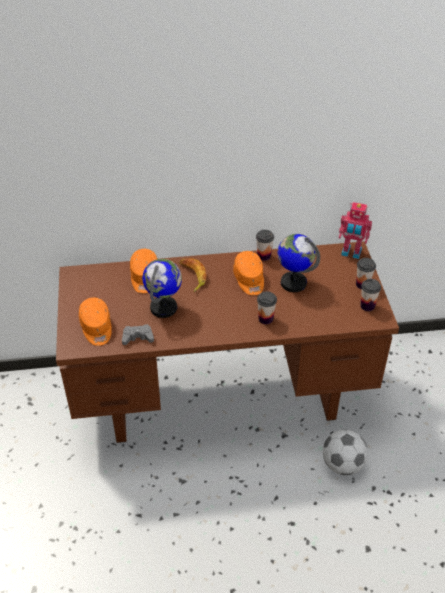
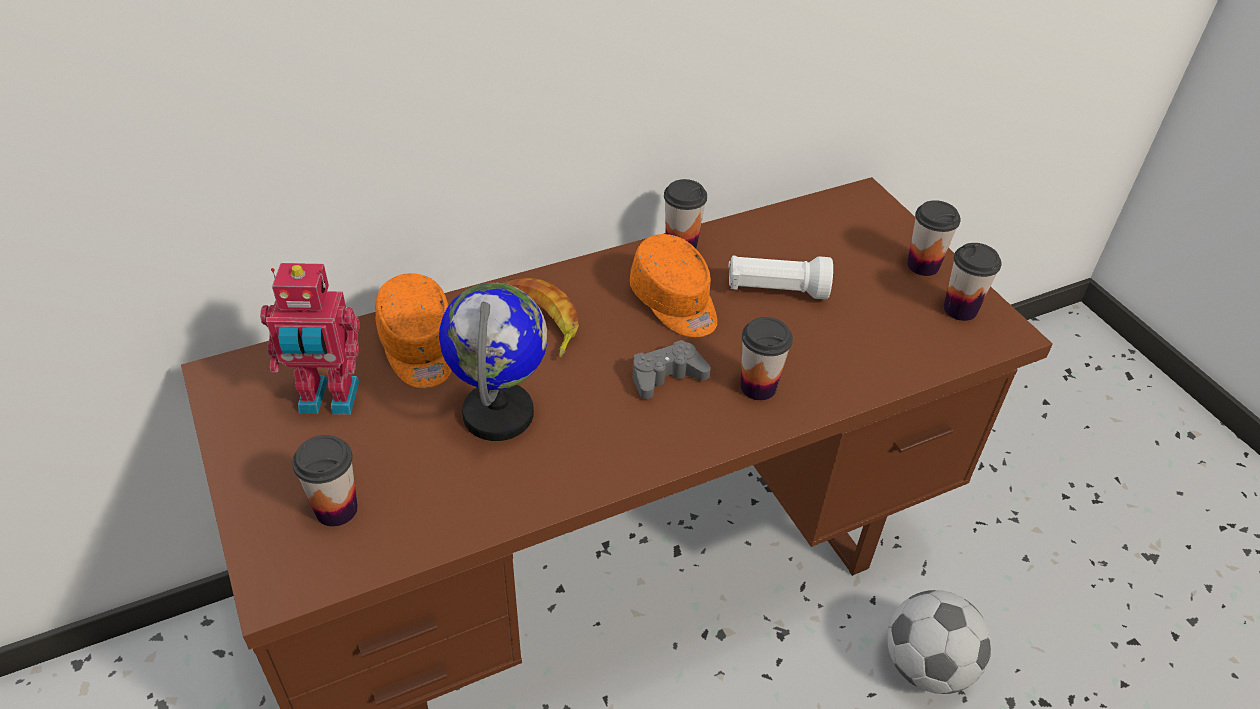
camera: 20 degrees left, 0 degrees up
(96, 328) = (336, 509): orange cap -> cup
(138, 337) = (460, 509): grey game controller -> grey game controller (666, 376)
(293, 283) = (776, 290): globe -> white flashlight
(351, 253) = (860, 205): toy robot -> toy robot (328, 400)

